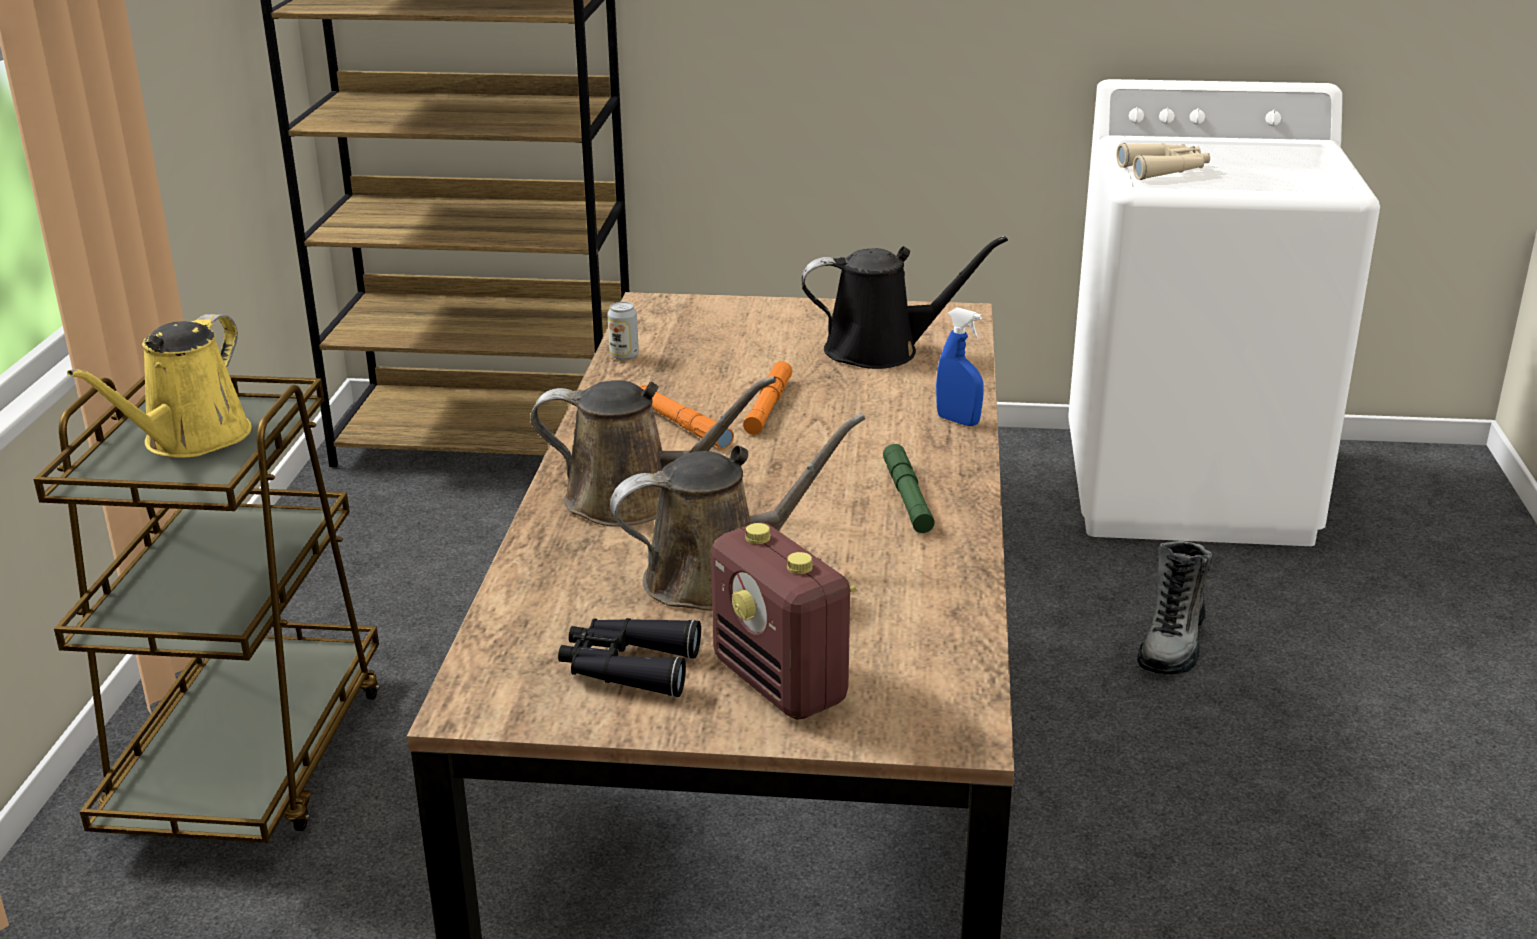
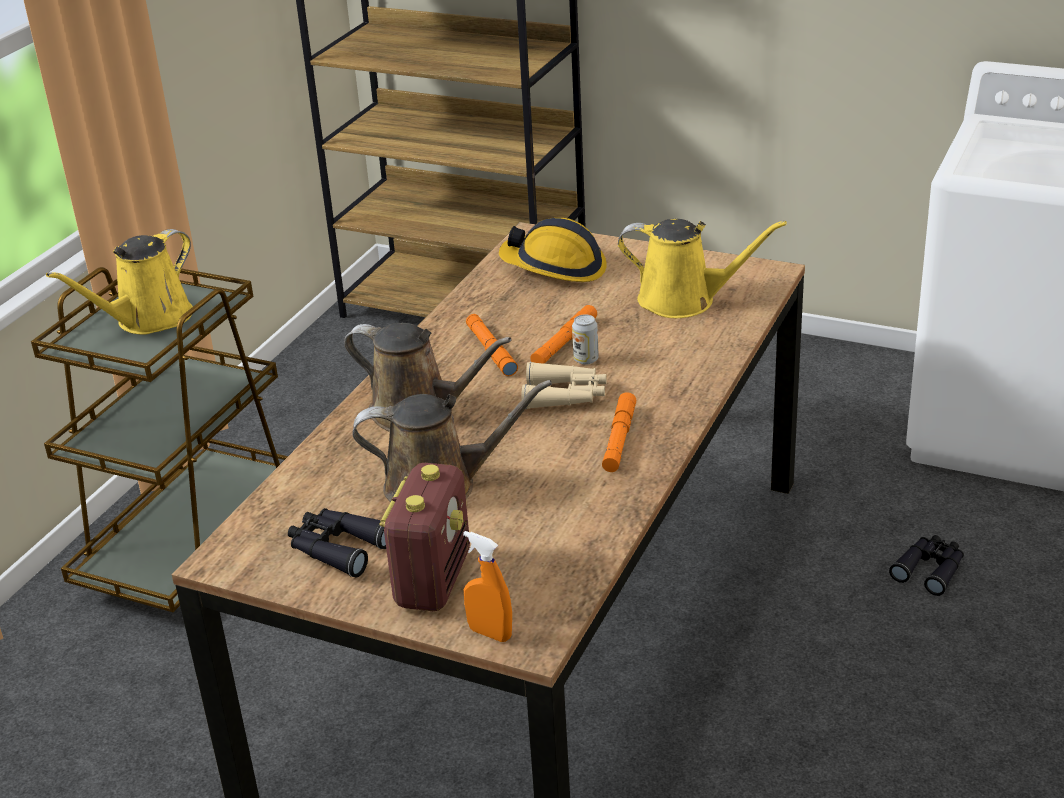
camera: 20 degrees right, 5 degrees up
(624, 356) = (484, 282): can -> can (586, 359)
(702, 333) = (555, 268): none -> hard hat
(781, 683) = (433, 579): radio -> radio turned 150 degrees counterclockwise
(881, 350) = (684, 300): black watering can -> yellow watering can
(900, 733) = (490, 633): none -> orange spray bottle
(907, 497) = (619, 439): green flashlight -> orange flashlight
(958, 421) = (702, 375): blue spray bottle -> none
(1165, 170) = (994, 158): beige binoculars -> beige binoculars (565, 396)
(1172, 643) = (930, 569): boot -> black binoculars

